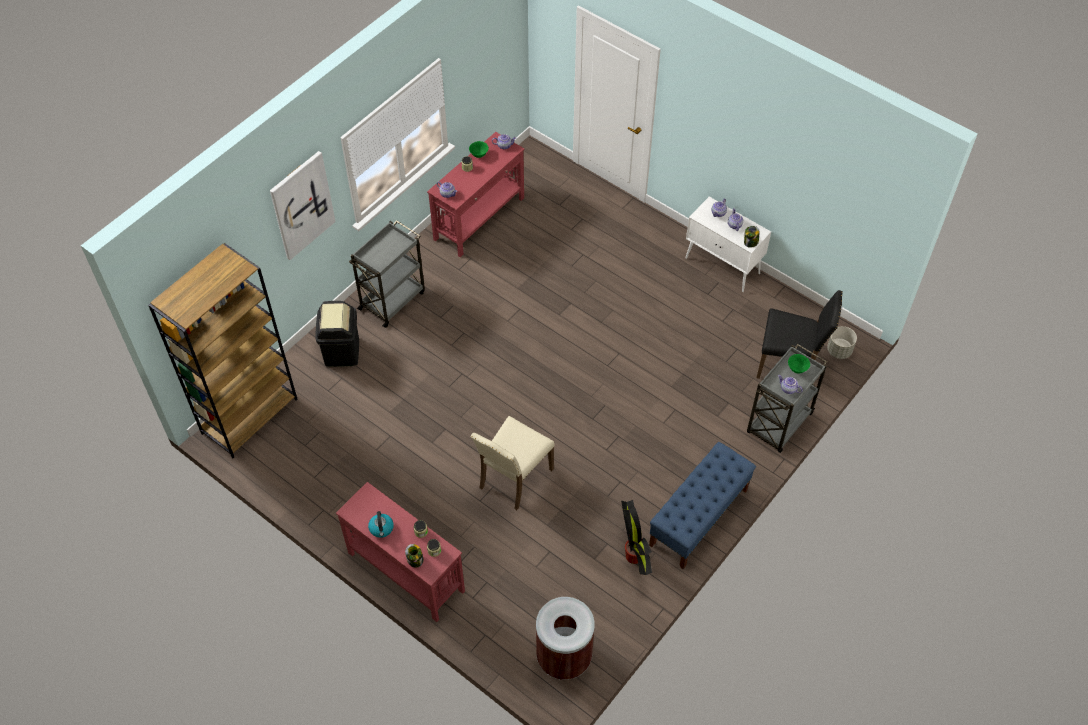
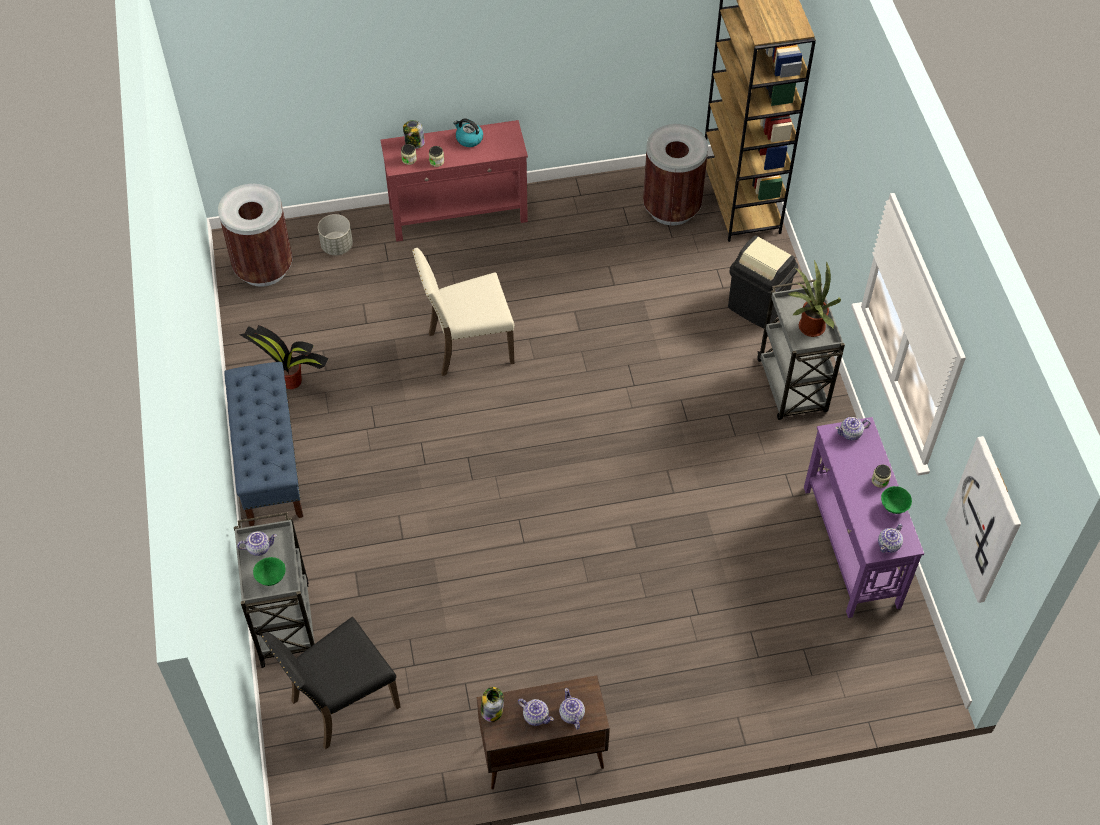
camera: 130 degrees right, 0 degrees up
(291, 449) = (671, 208): none -> brown trash can
(302, 205) = (854, 168): picture -> picture (985, 520)
(389, 246) = (808, 327): none -> potted plant
(480, 218) = (850, 547): red console table -> purple console table
(513, 479) = (468, 346): beige chair -> beige chair turned 90 degrees counterclockwise
(723, 266) = (541, 756): white cabinet -> brown cabinet
(839, 350) = (302, 775): grey planter -> grey planter (337, 246)

